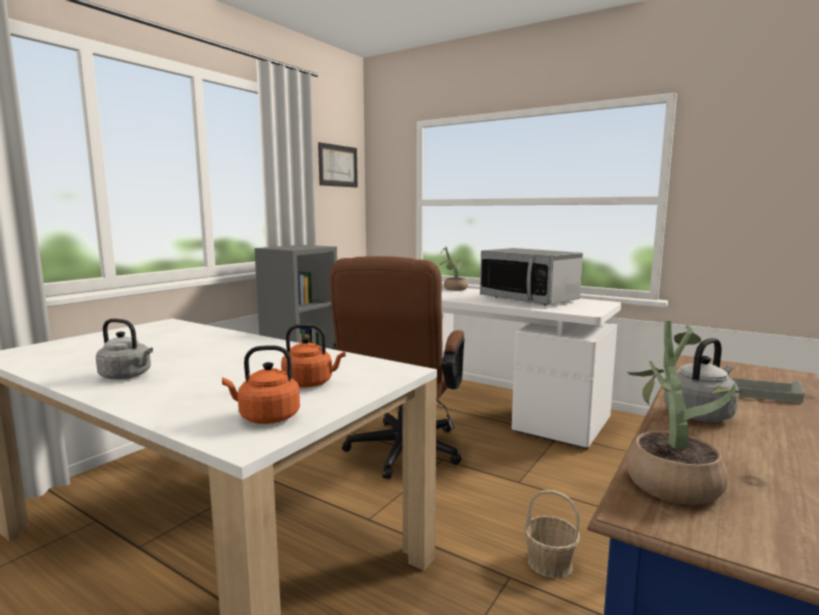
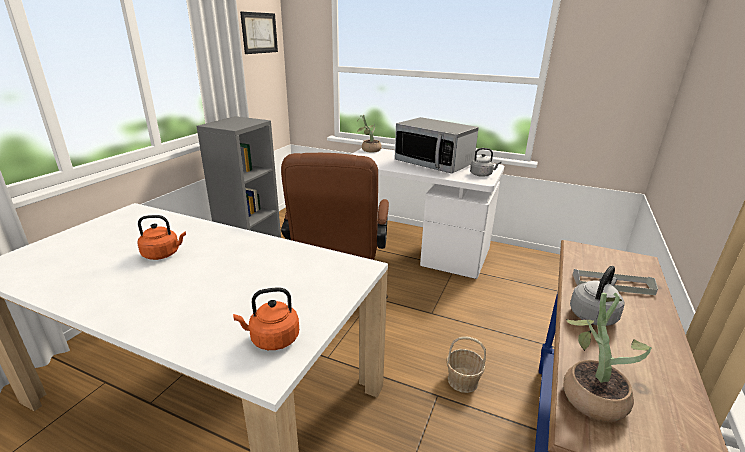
camera: 10 degrees left, 15 degrees up
(128, 376) = (128, 292): grey kettle -> grey kettle (482, 175)
(310, 383) = (293, 290): orange kettle -> orange kettle (163, 254)

